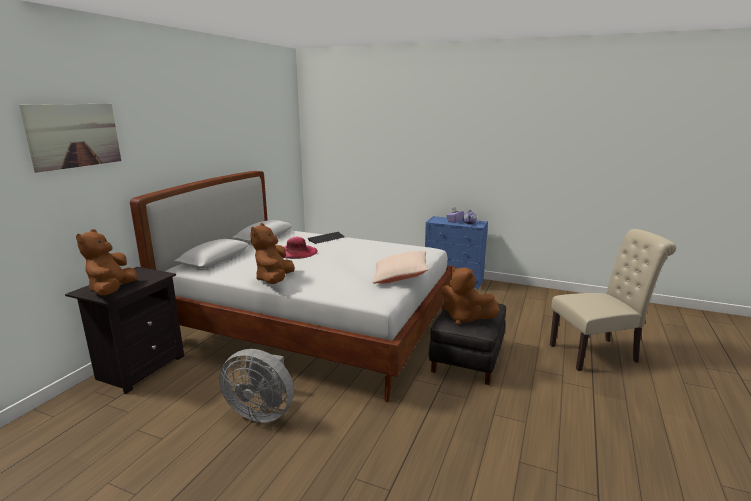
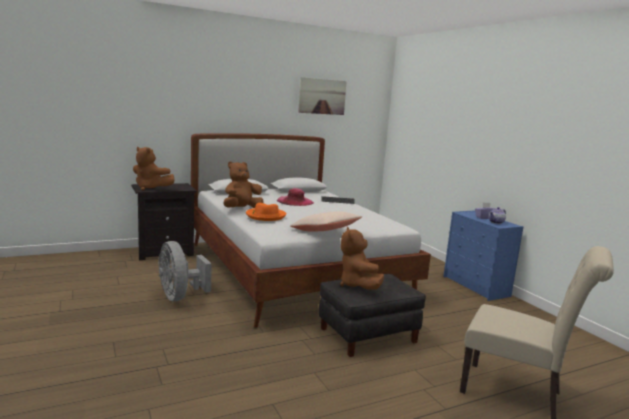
camera: 40 degrees right, 5 degrees down
(74, 135) = (161, 85): picture -> picture (322, 96)
(112, 291) = (151, 188): brown plush toy -> brown plush toy turned 105 degrees counterclockwise
(322, 280) = (265, 216): none -> orange hat

